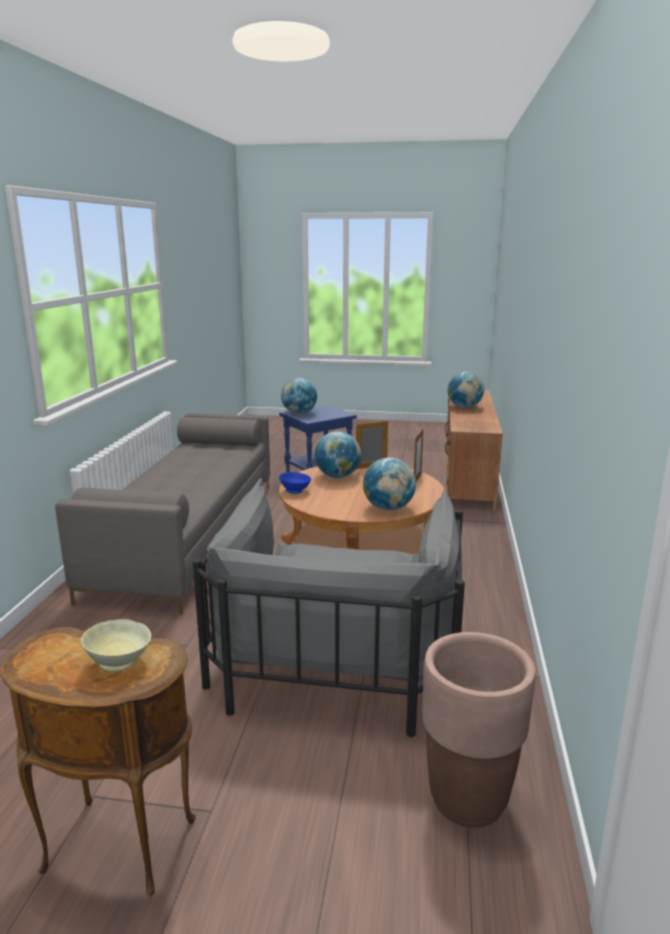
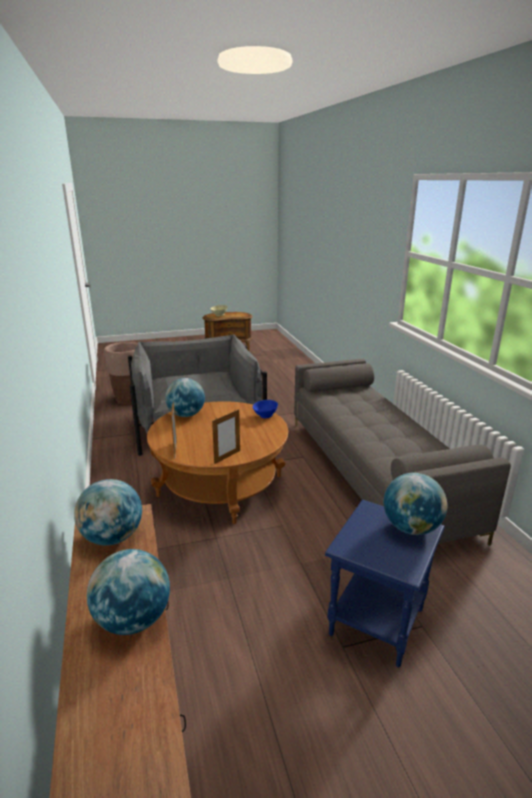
camera: 155 degrees right, 5 degrees up
(338, 476) = (247, 437): globe -> globe (112, 537)

